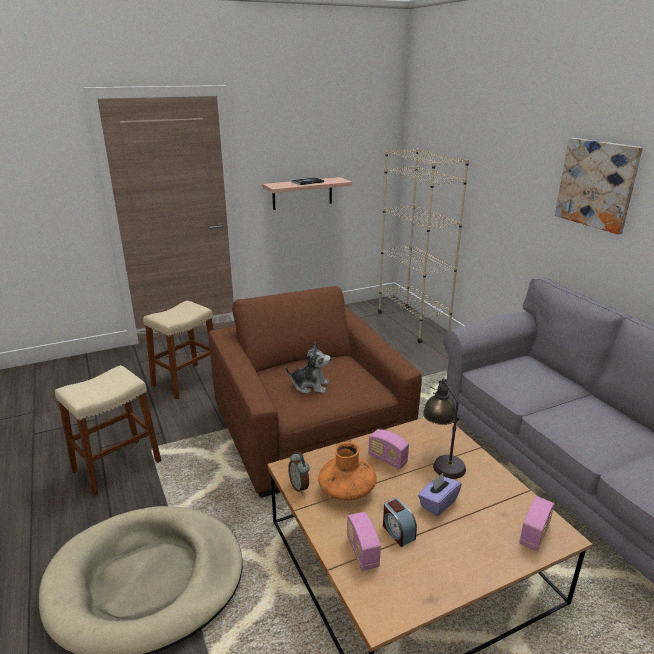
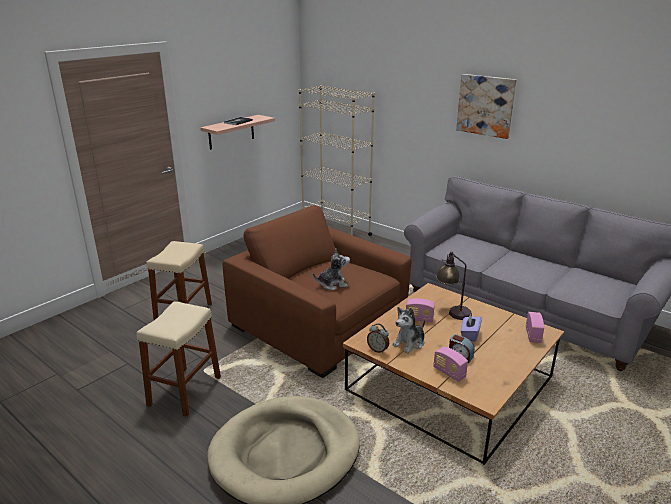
camera: 25 degrees left, 0 degrees up
(346, 490) = (409, 343): orange vase -> plush toy

